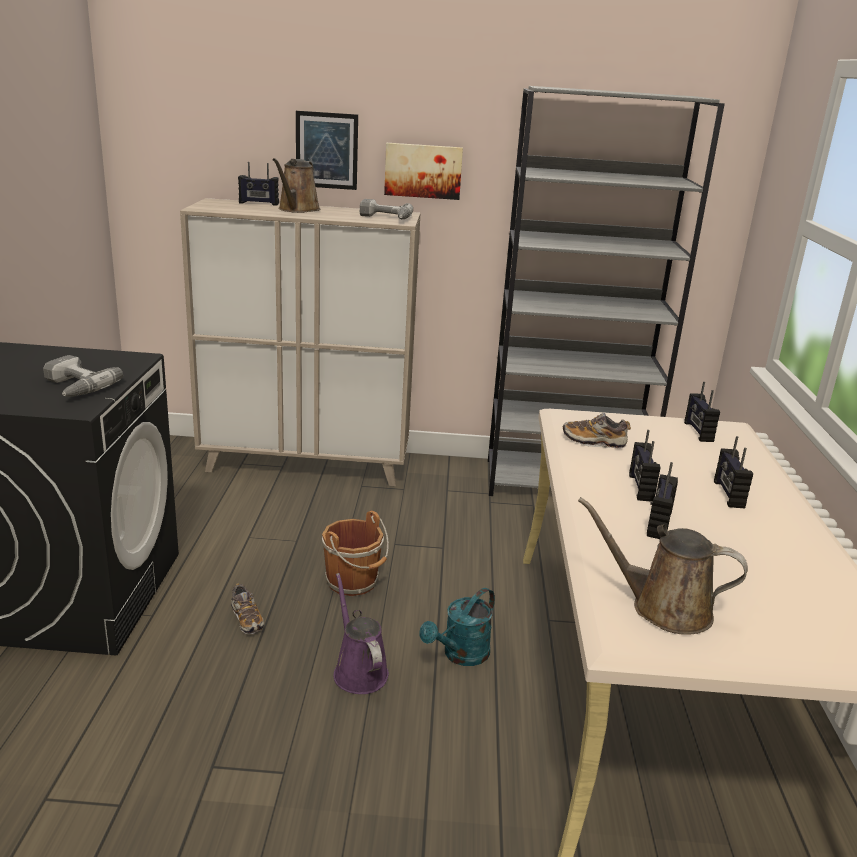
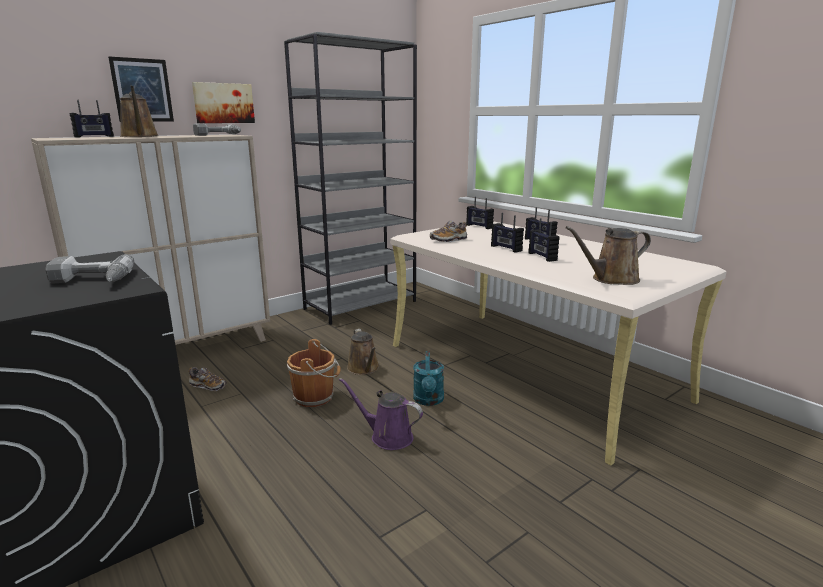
camera: 40 degrees left, 5 degrees down
(247, 619) = (274, 449): shoe -> shoe (208, 386)
(447, 575) = (364, 369): none -> brown watering can

